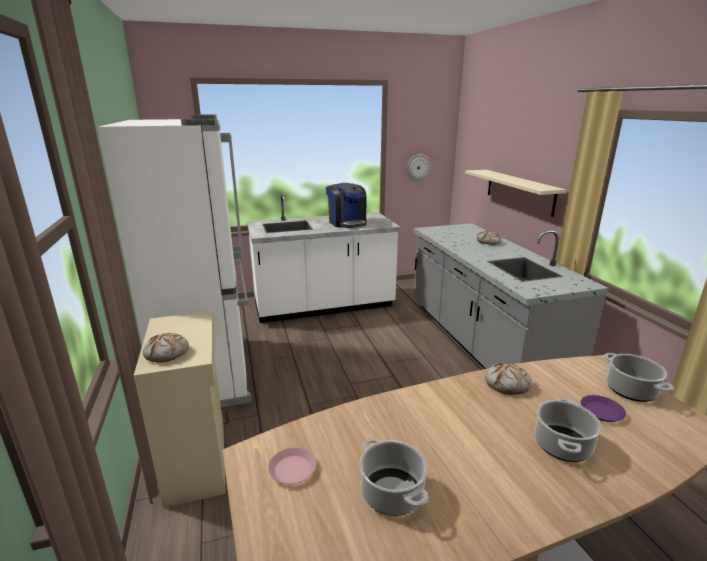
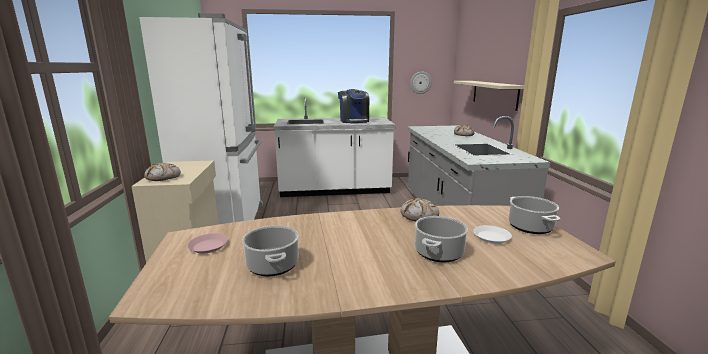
camera: 10 degrees right, 5 degrees down
(601, 412) = (491, 237): purple plate -> white plate

